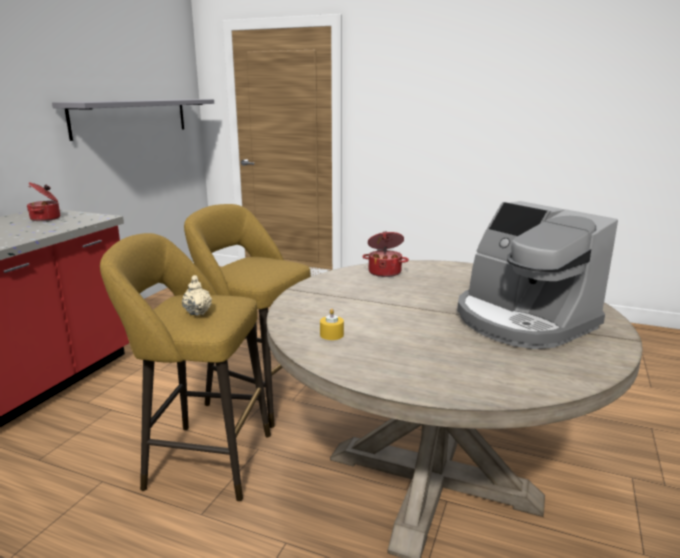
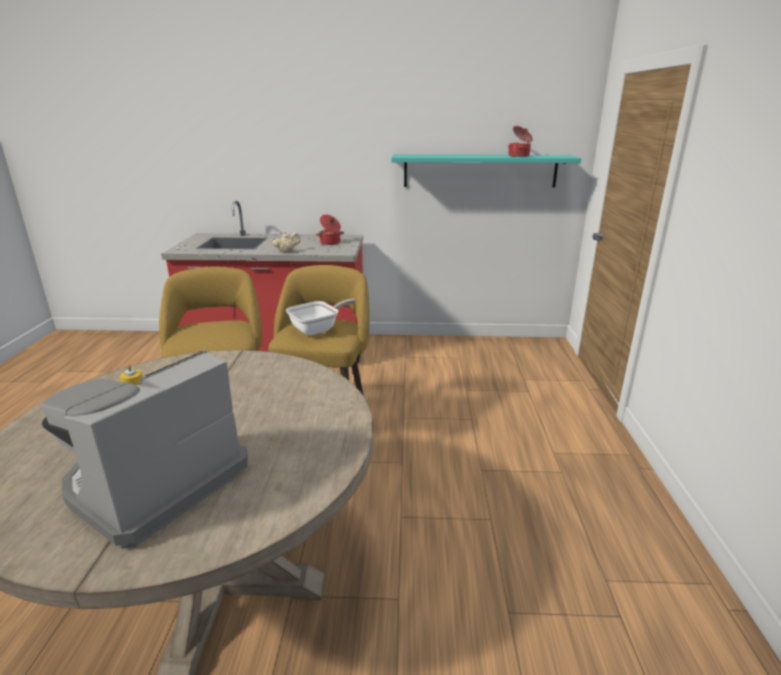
camera: 70 degrees right, 5 degrees up
(131, 117) = (480, 171): grey shelf -> turquoise shelf
(197, 312) = (200, 334): beige teapot -> beige teapot (287, 251)
(258, 265) = (318, 329): none -> frying pan
(385, 272) = (306, 384): cooking pot -> cooking pot (519, 156)

